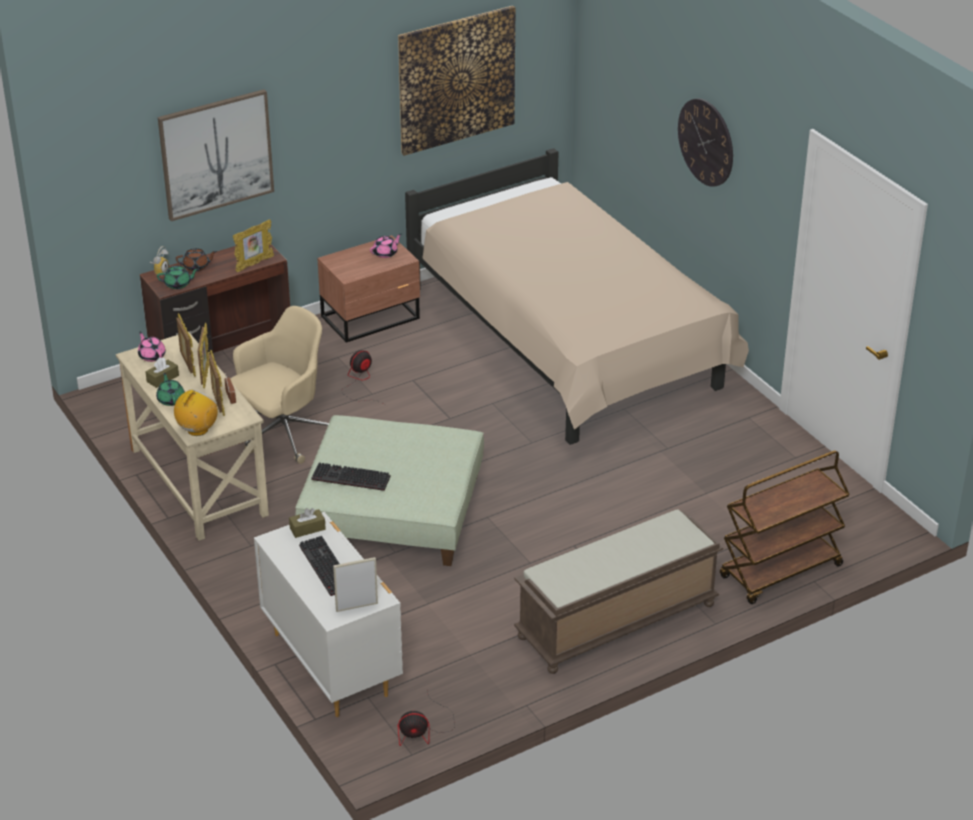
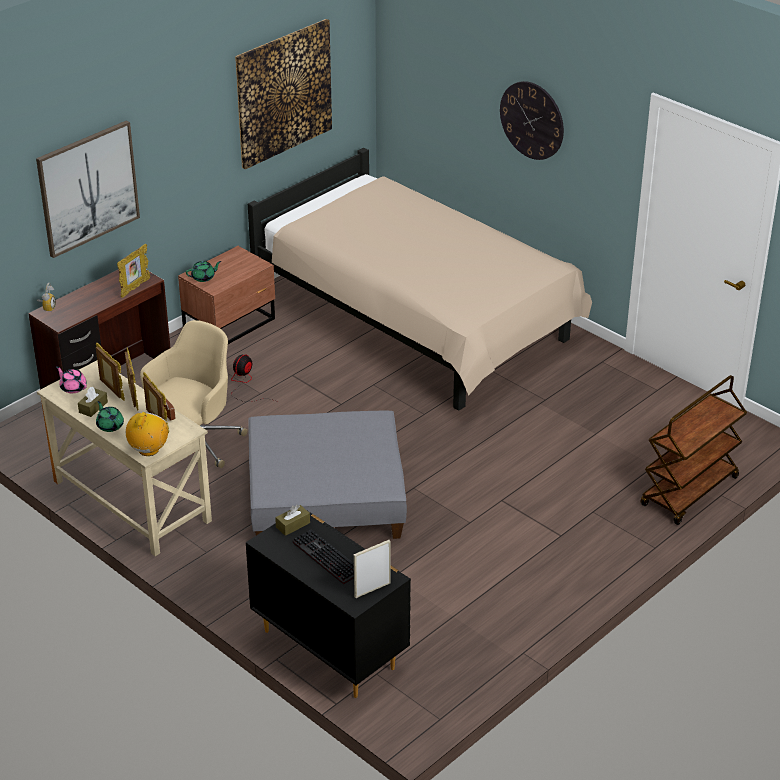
camera: 15 degrees left, 0 degrees up
(178, 284) = (70, 317): green teapot -> green teapot (203, 277)
(196, 266) = (81, 298): brown teapot -> none
(331, 663) = (329, 648): white dresser -> black dresser
(349, 479) = (292, 473): keyboard -> none
(385, 253) = (240, 262): pink teapot -> none
(392, 512) = (325, 498): green ottoman -> grey ottoman
(424, 730) = (441, 694): fan -> none
(616, 622) = (569, 562): brown bench -> none

